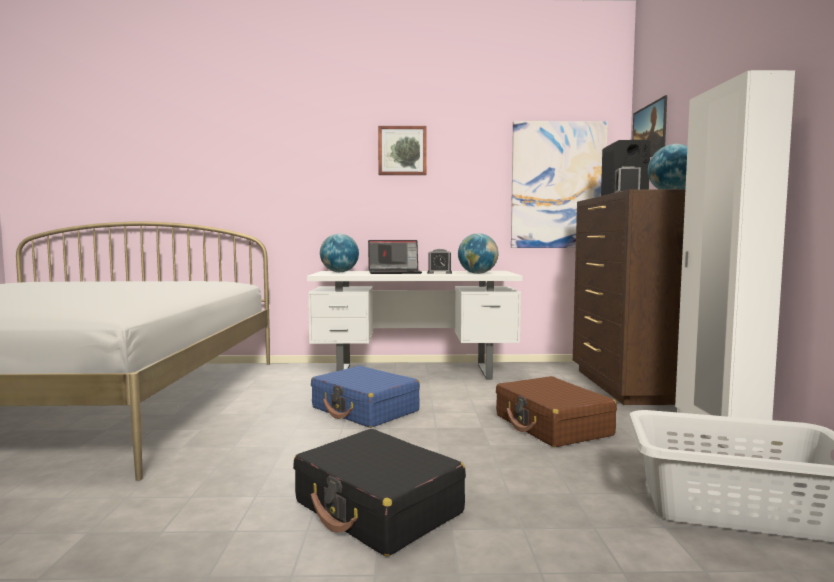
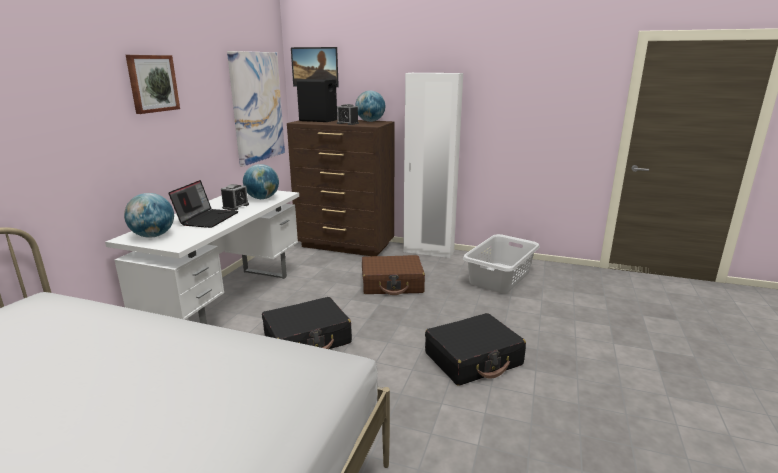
camera: 70 degrees left, 15 degrees up
(365, 410) = (307, 339): blue suitcase -> black suitcase

